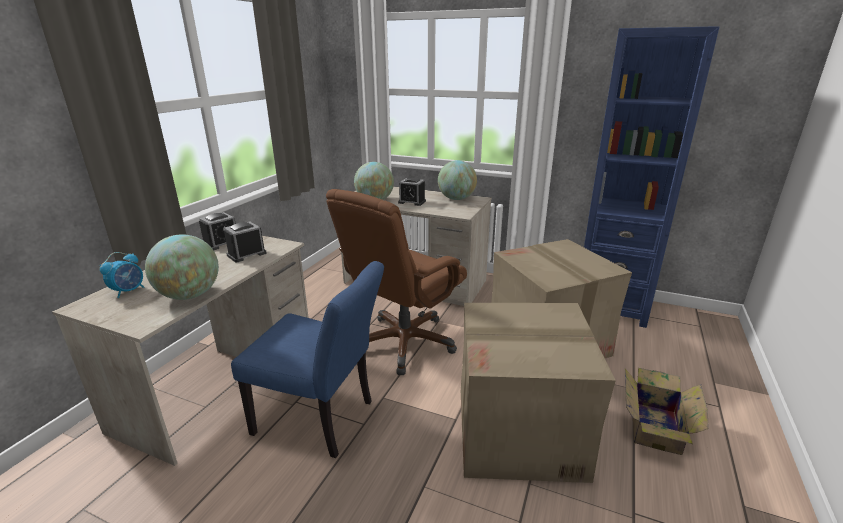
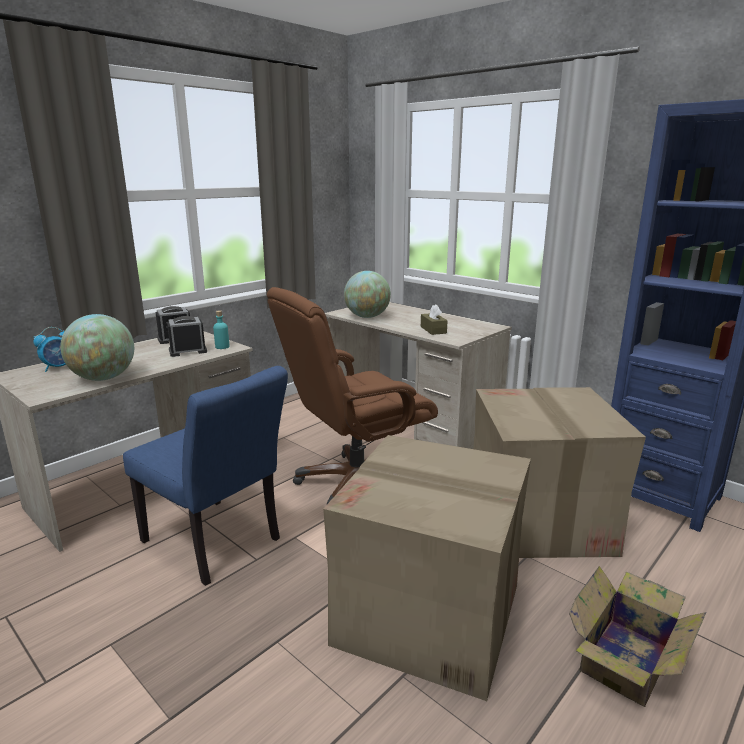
camera: 20 degrees right, 5 degrees down
(275, 246) = (222, 347): none -> turquoise bottle
(412, 202) = (408, 322): alarm clock -> none
(438, 207) = (433, 330): none -> brown tissue box
(456, 199) = (465, 324): globe -> none

